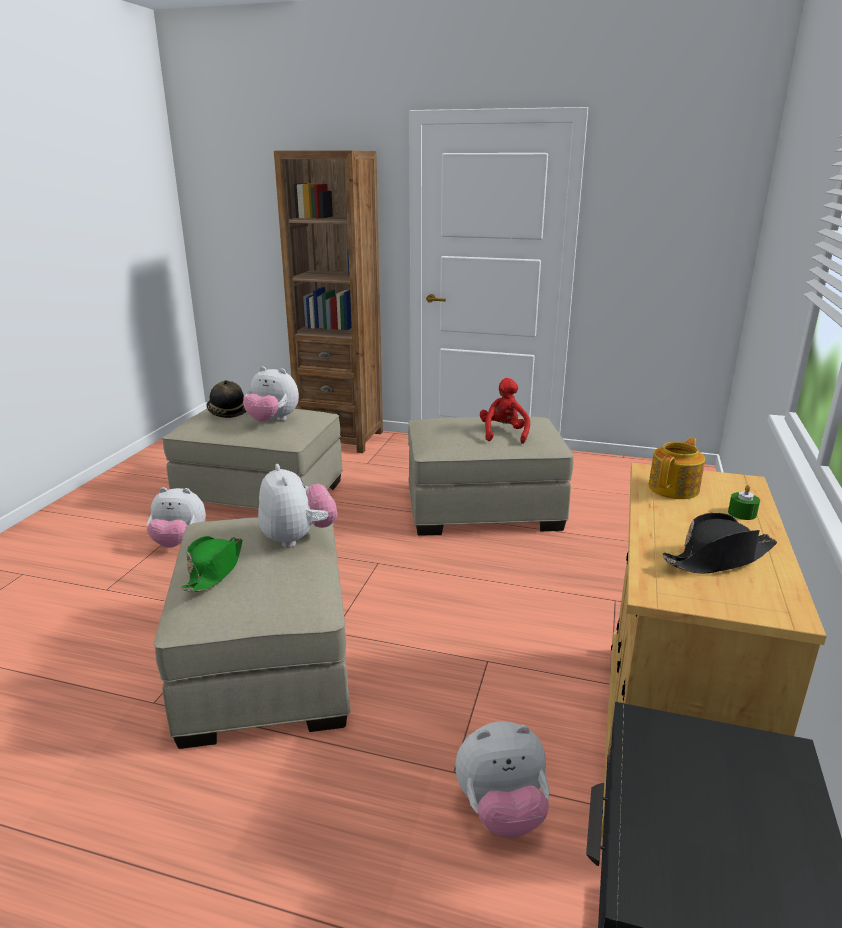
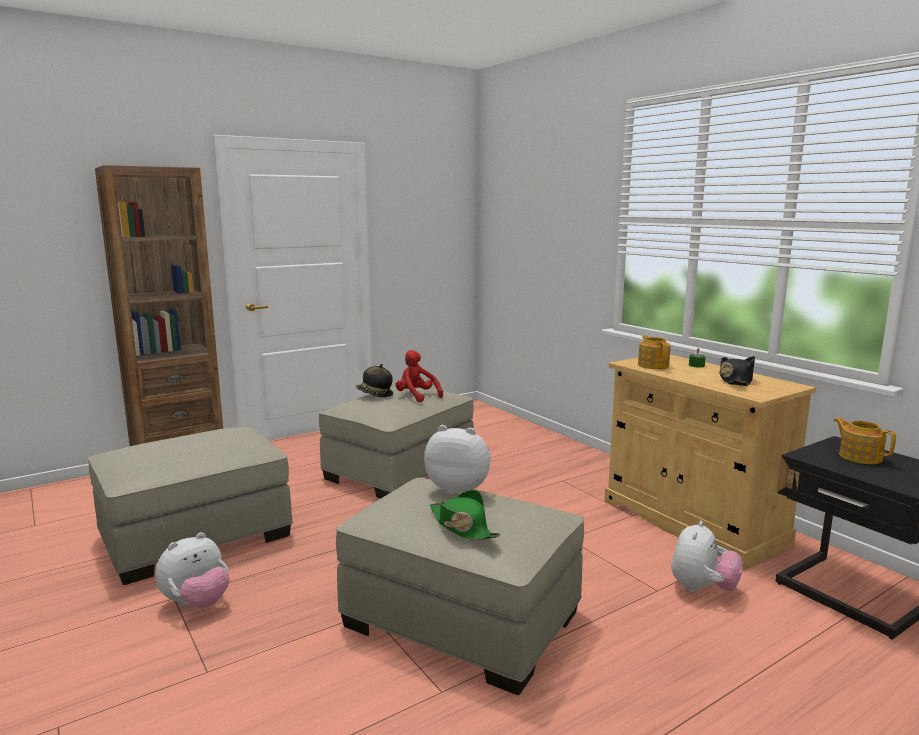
camera: 50 degrees left, 10 degrees down
(227, 412) = (150, 451): hat -> hat (374, 395)
(272, 421) = (220, 442): plush toy -> none
(736, 791) = (859, 456): none -> teapot

